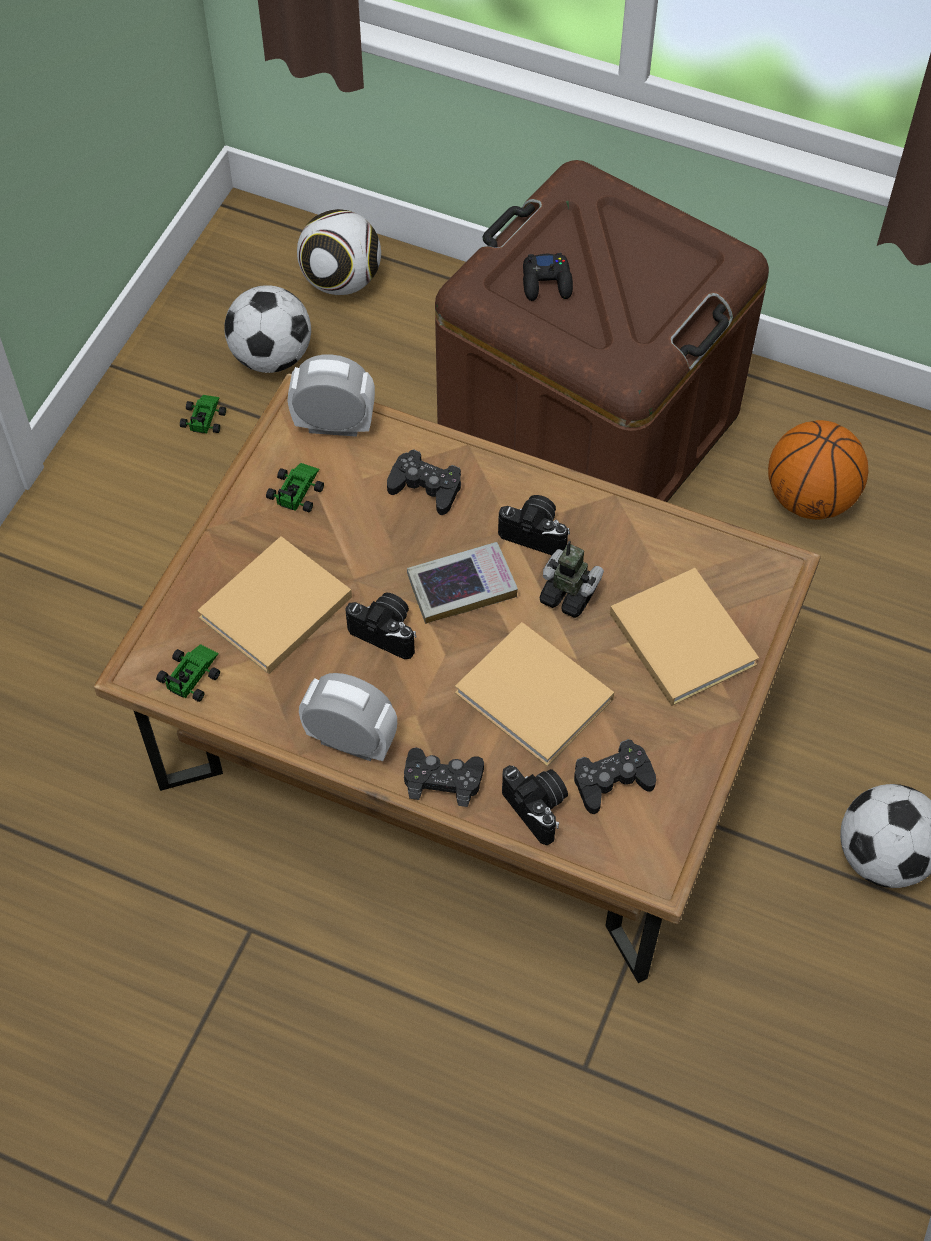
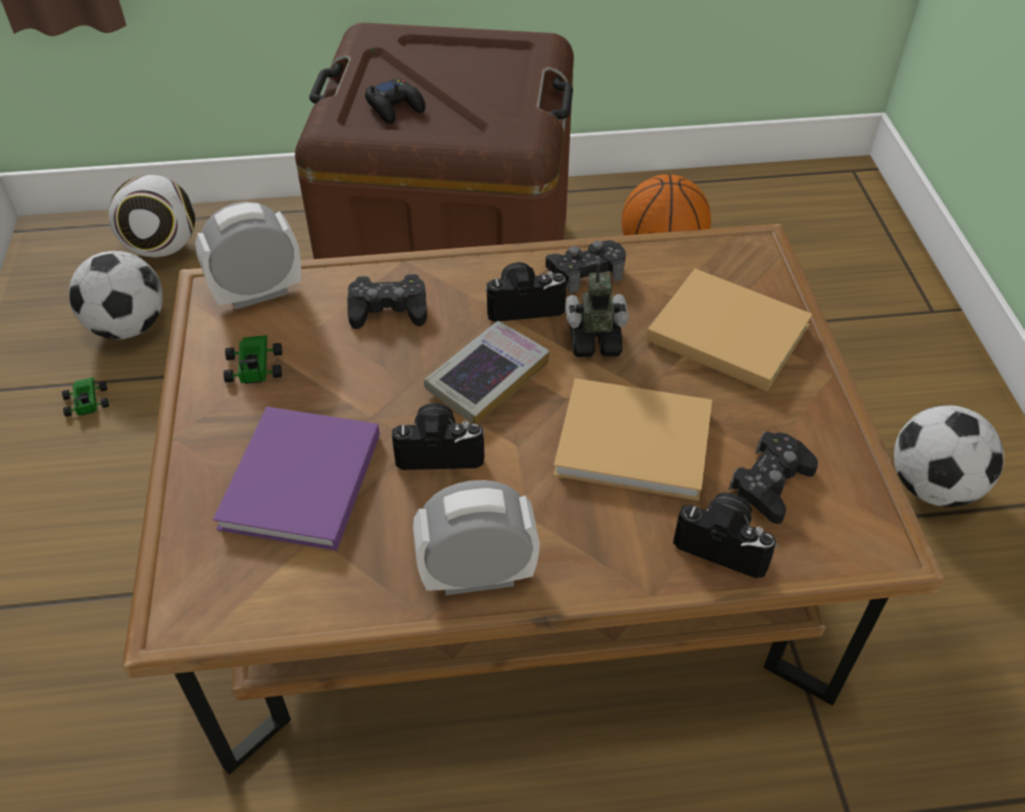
camera: 30 degrees left, 10 degrees down
(193, 672) = (244, 590): toy car -> none
(272, 610) = (299, 485): beige book -> purple book
(443, 780) = (607, 566): black game controller -> black game controller (586, 271)

